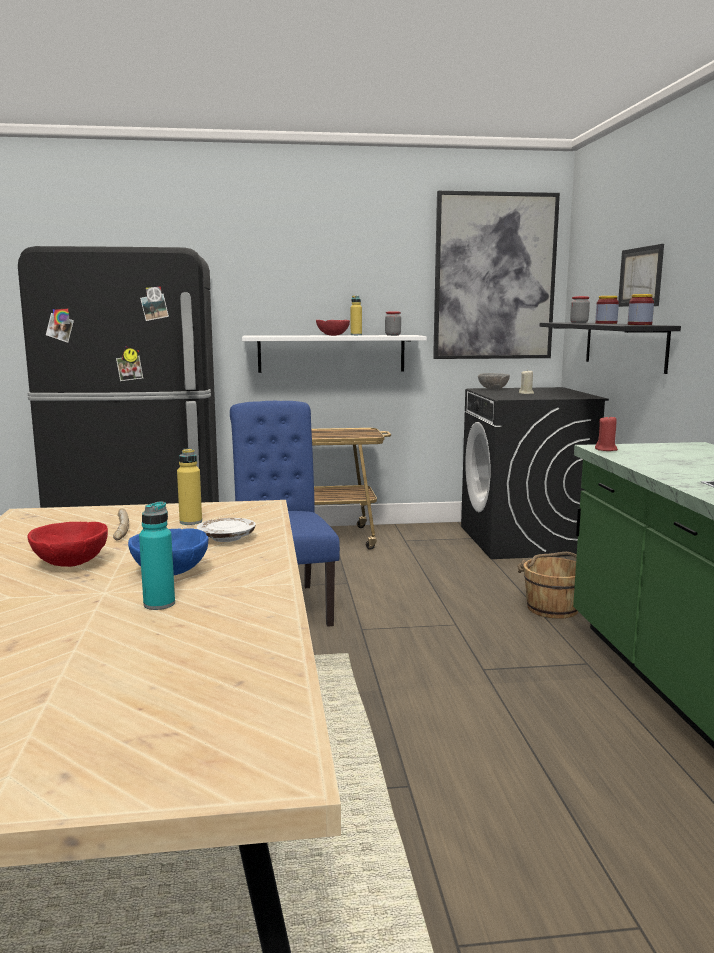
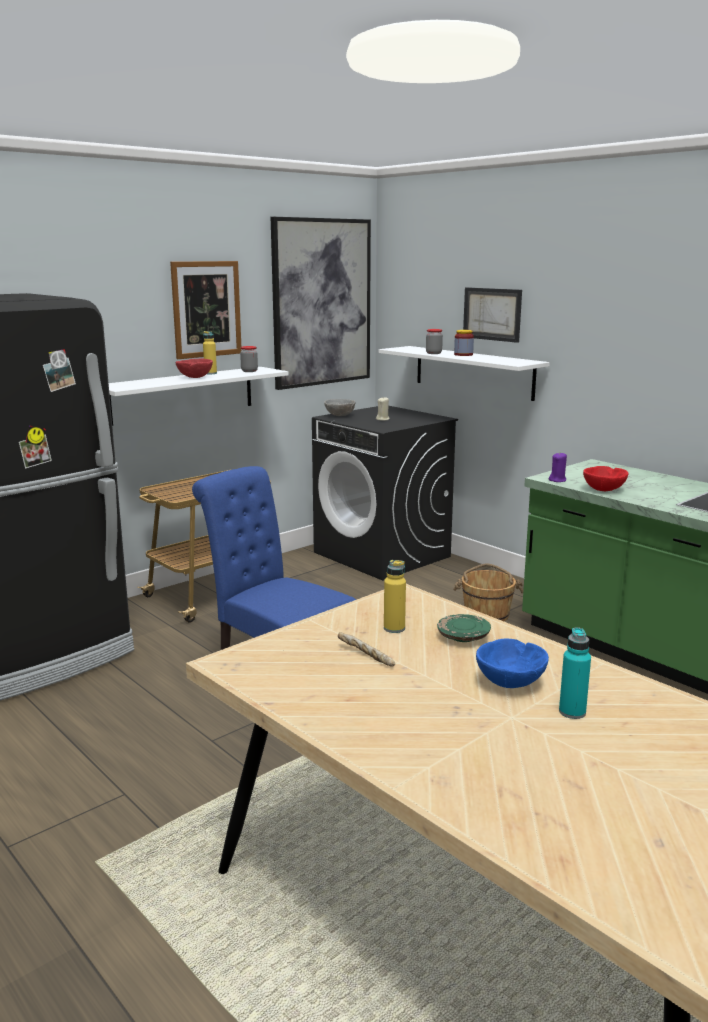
camera: 35 degrees left, 5 degrees up
(72, 564) = (419, 701): red bowl -> red bowl (604, 490)
(226, 538) = (463, 637): white plate -> green plate
(361, 276) = (206, 309): none -> picture
(606, 449) = (557, 480): red candle -> purple candle
(624, 345) = (473, 372): black shelf -> white shelf
(639, 324) = (514, 361): jar -> none

